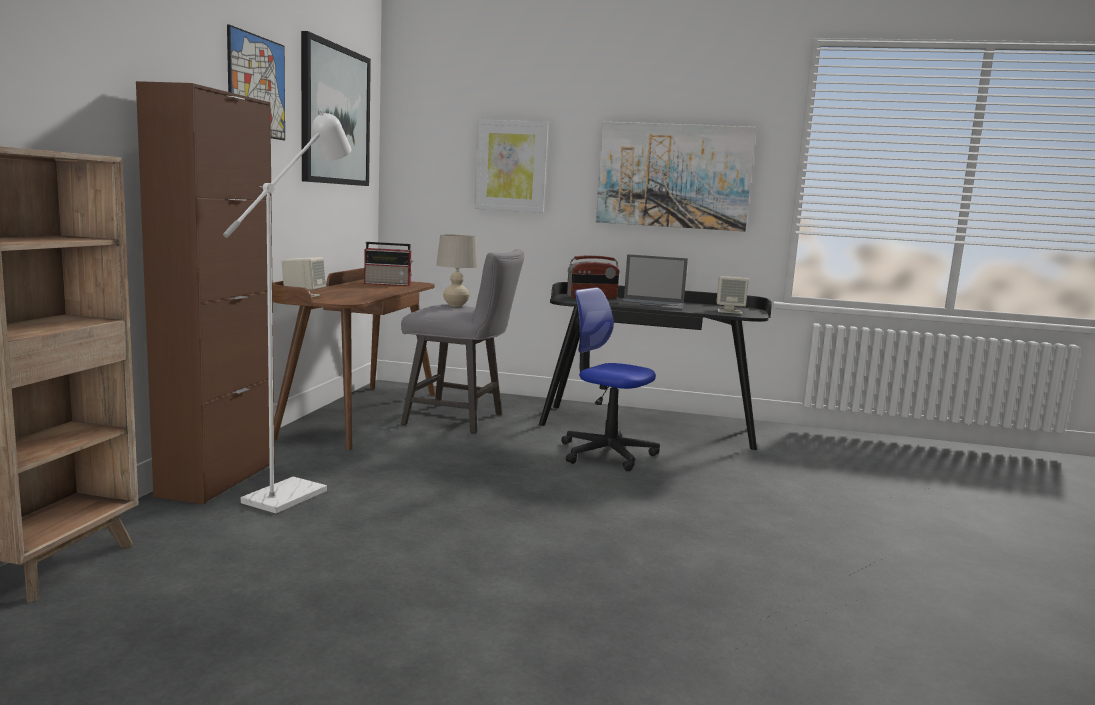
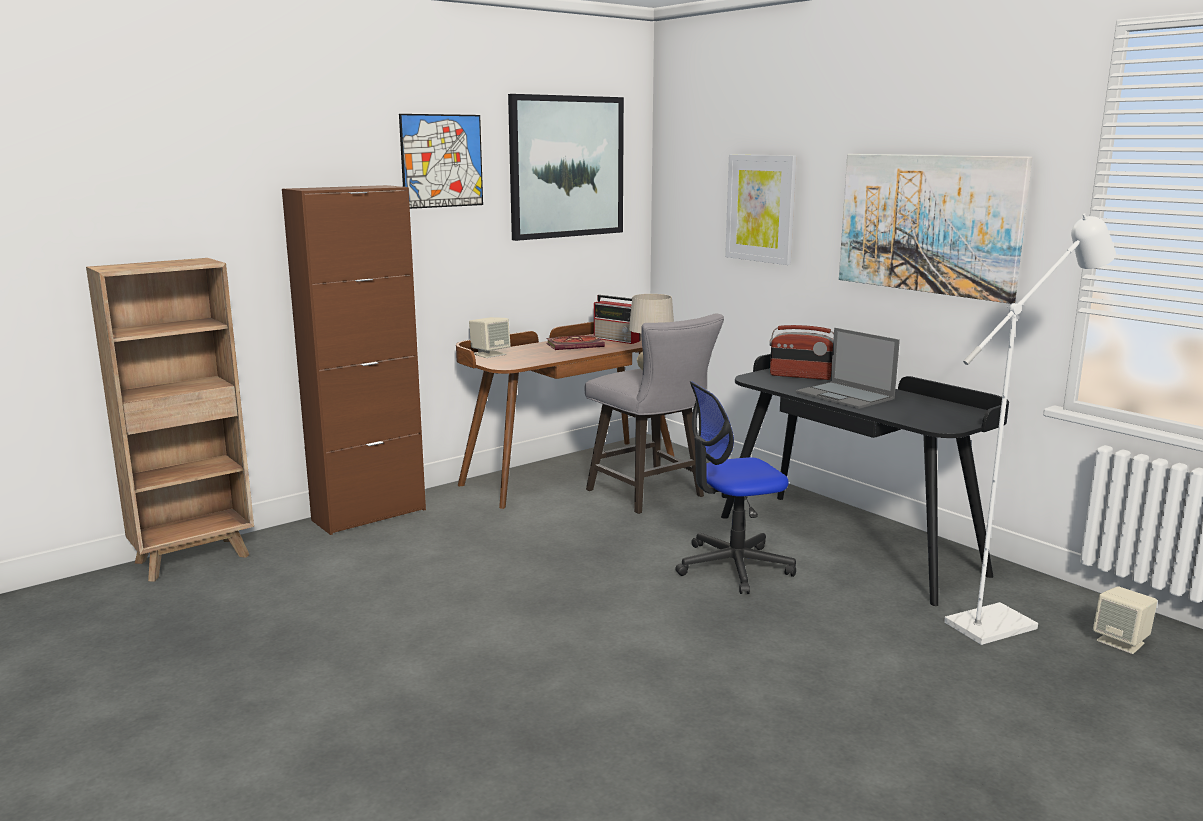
camera: 40 degrees right, 5 degrees up
(295, 492) = (401, 540): white floor lamp -> white floor lamp (1002, 622)
(364, 288) = (576, 345): none -> book
(606, 453) = (733, 567): office chair -> office chair turned 90 degrees counterclockwise
(730, 311) = (930, 417): beige speaker -> beige speaker (1121, 642)

